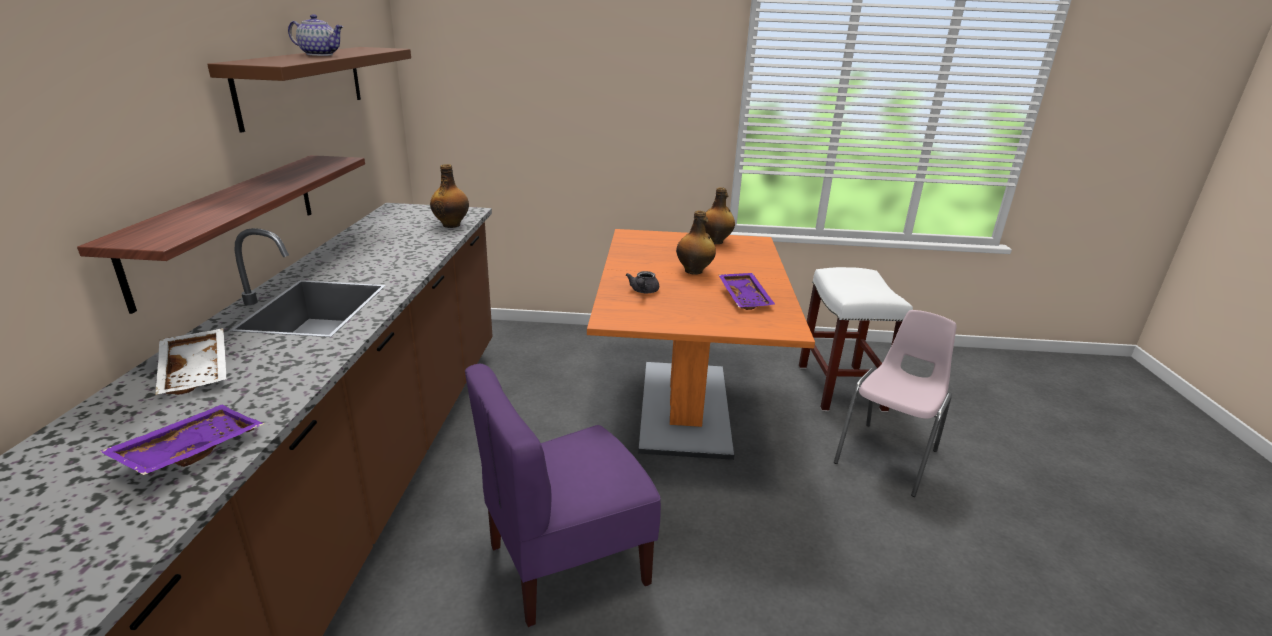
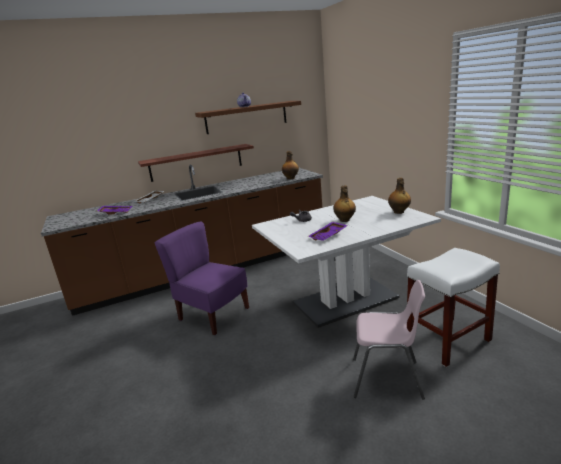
camera: 65 degrees right, 5 degrees down
(684, 407) = (345, 301): orange dining table -> white dining table

